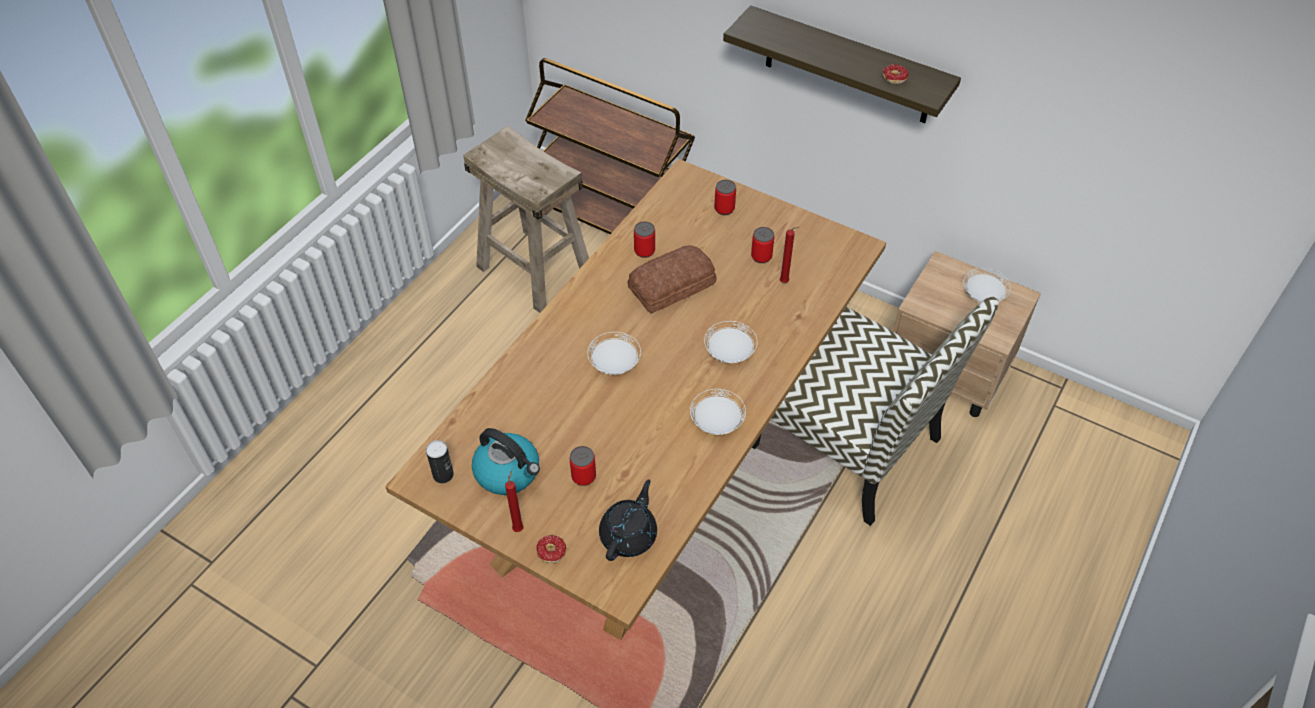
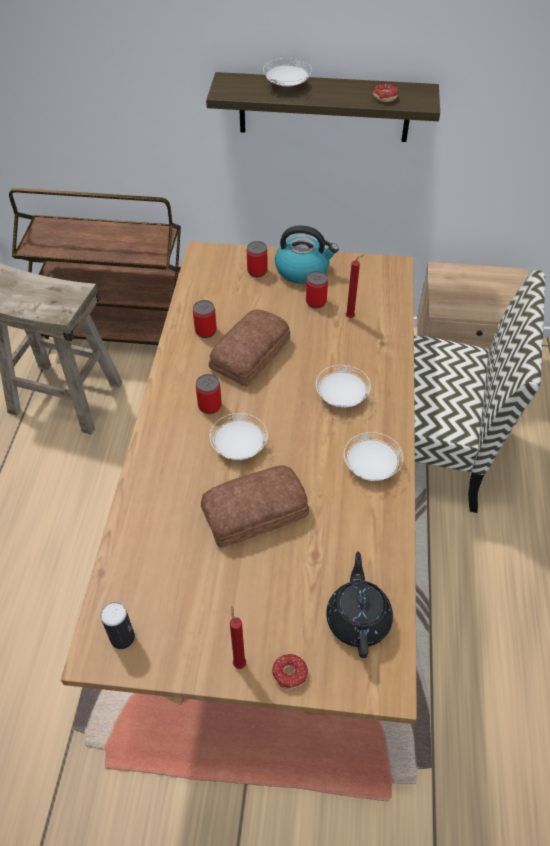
camera: 25 degrees left, 0 degrees up
(508, 472) = (194, 604): kettle -> kettle (303, 270)
(583, 476) = (275, 575): can -> can (209, 406)
(597, 423) = (256, 513): none -> bread
(983, 295) = (487, 284): white plate -> white plate (287, 85)

